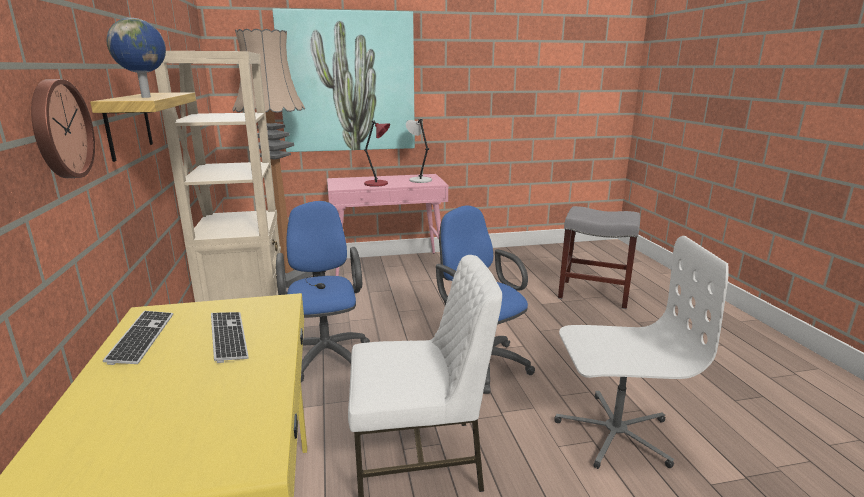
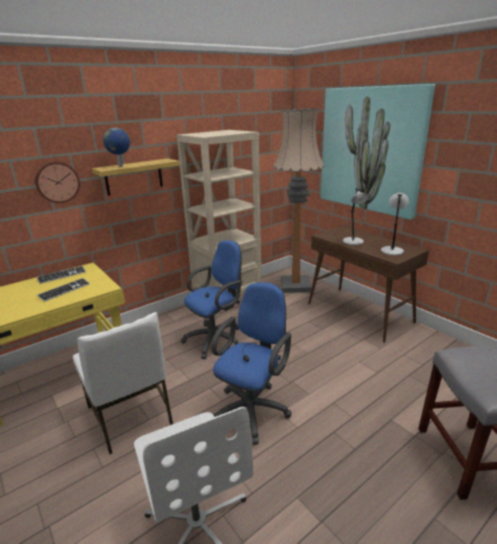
camera: 65 degrees right, 5 degrees up
(377, 184) = (353, 242): red table lamp -> grey table lamp
(389, 266) = (359, 313): pink console table -> brown console table

